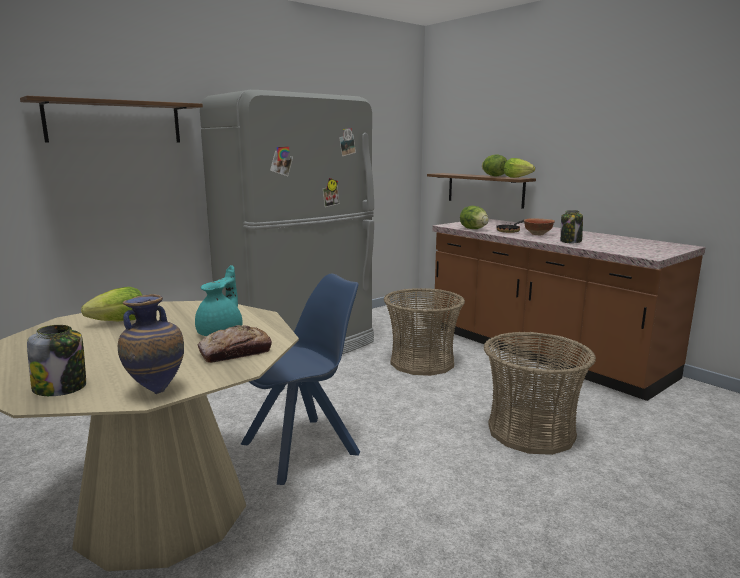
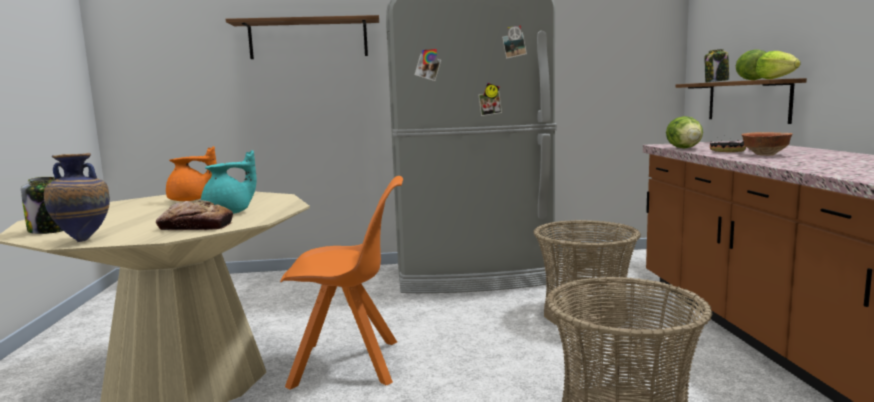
camera: 35 degrees right, 5 degrees down
(119, 322) = (191, 200): lettuce -> orange teapot
(303, 448) = (349, 364): blue chair -> orange chair
(570, 241) = (793, 162): jar -> jar (716, 82)

